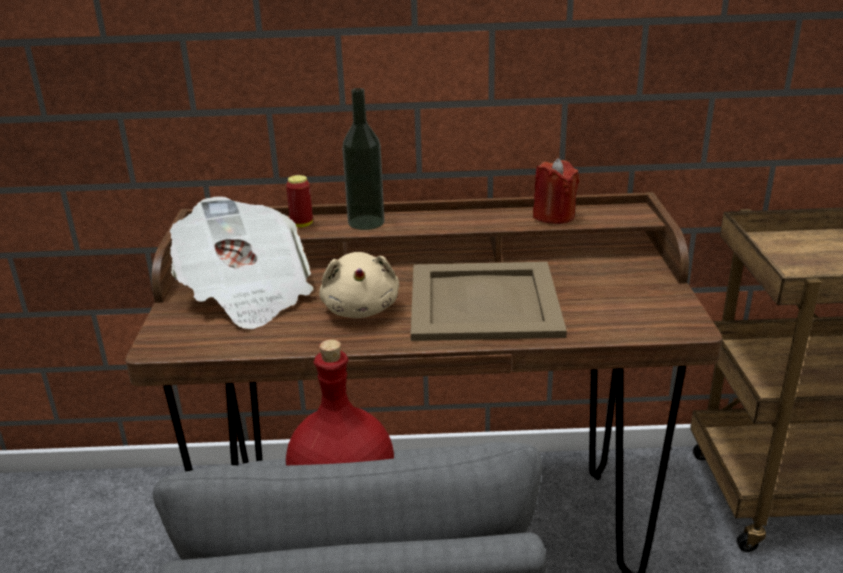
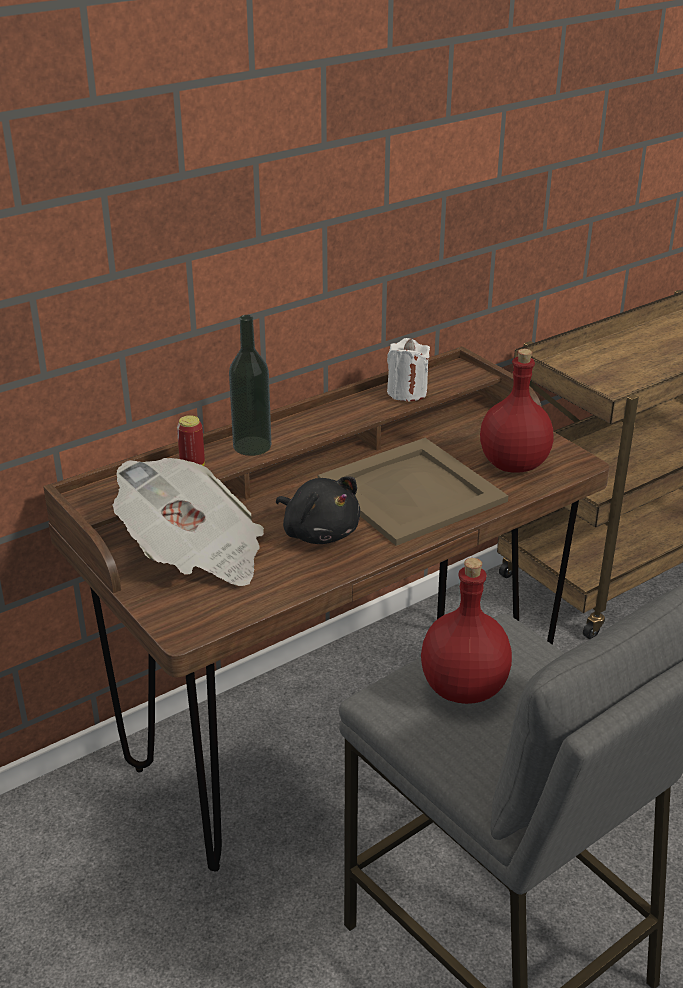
camera: 35 degrees left, 5 degrees up
(361, 309) = (319, 532): beige plush toy -> black plush toy
(553, 216) = (407, 392): red candle -> white candle
(614, 309) = (515, 464): none -> red bottle

